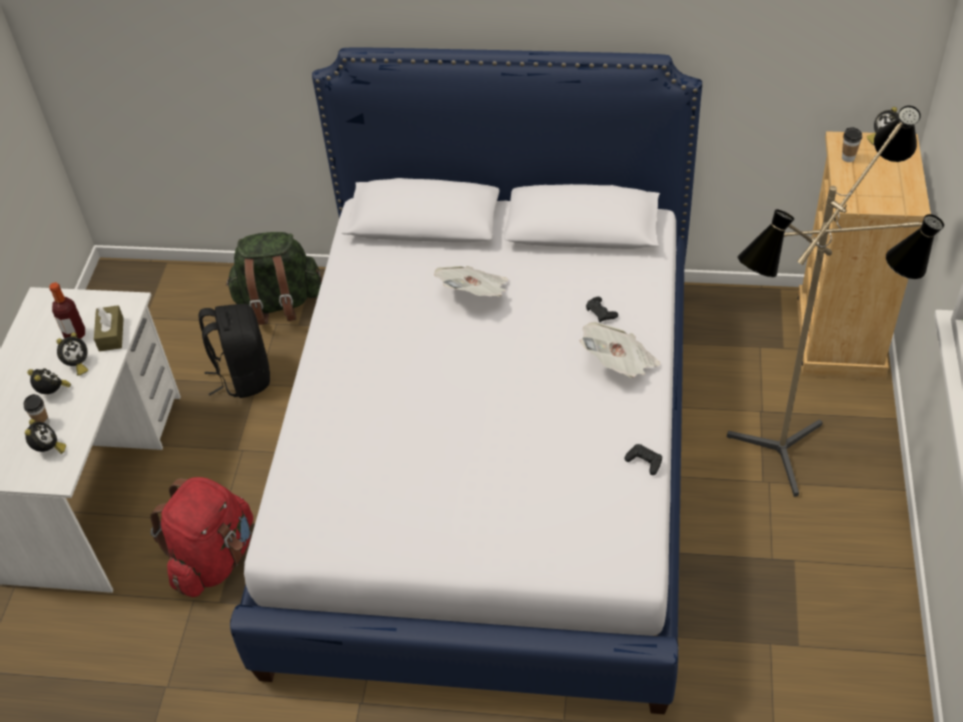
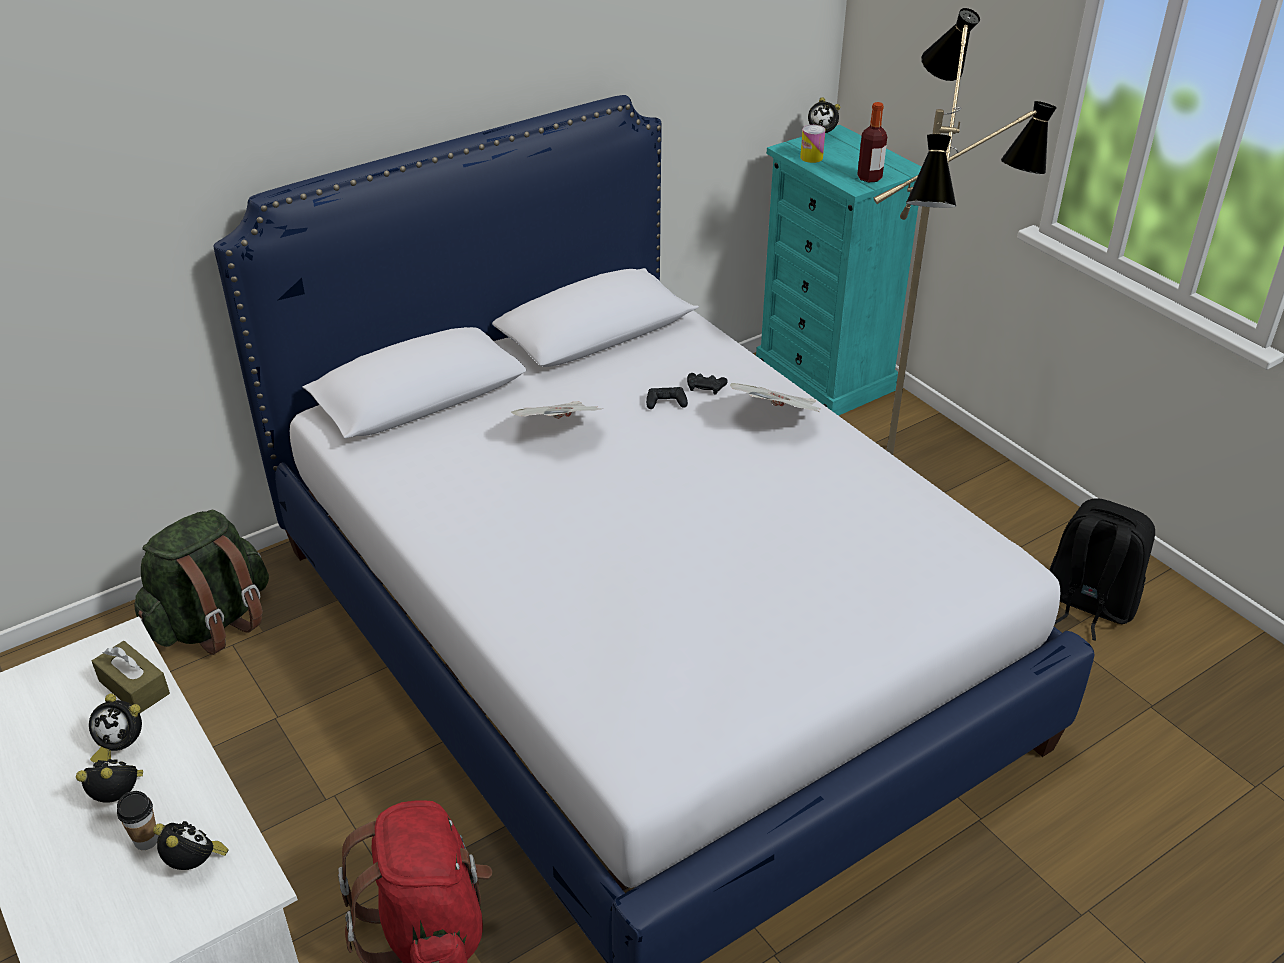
camera: 45 degrees left, 10 degrees down
(75, 334) = (74, 716): bottle -> bottle (869, 178)
(77, 365) = (121, 747): alarm clock -> alarm clock turned 105 degrees clockwise
(243, 376) = (248, 719): black backpack -> black backpack (1087, 605)
(644, 461) = (905, 480): black game controller -> black game controller (666, 402)
(840, 337) = (826, 376): beige dresser -> turquoise dresser
(848, 158) = (811, 157): cup -> can

